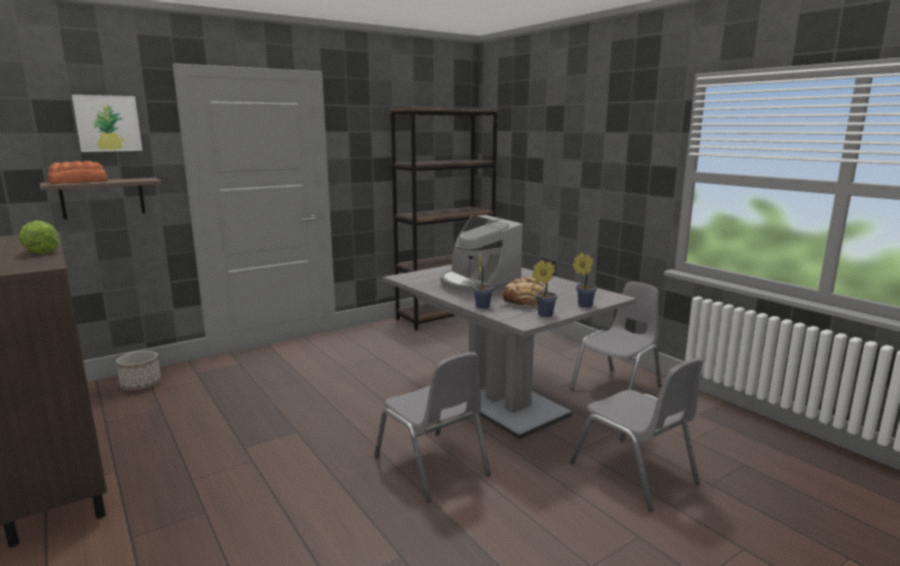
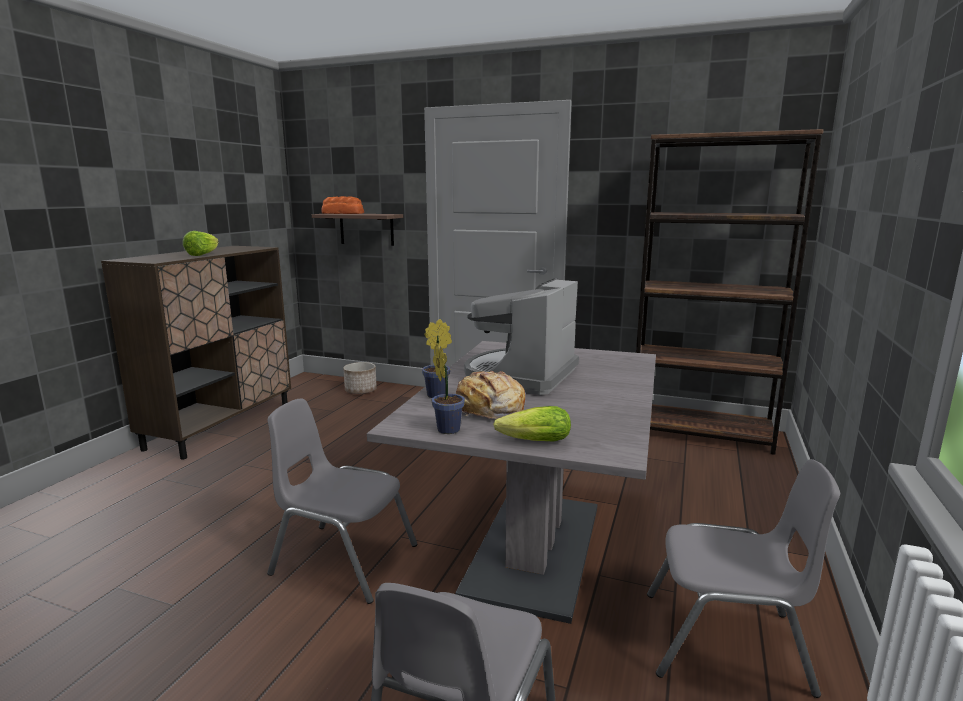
camera: 55 degrees right, 0 degrees up
(108, 123) = (374, 165): picture -> none
(432, 465) = (344, 560): grey chair -> grey chair turned 90 degrees clockwise
(583, 305) = (531, 442): potted plant -> lettuce

